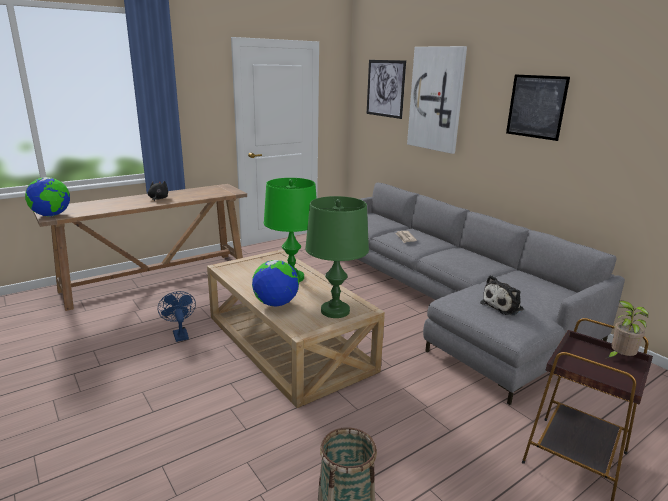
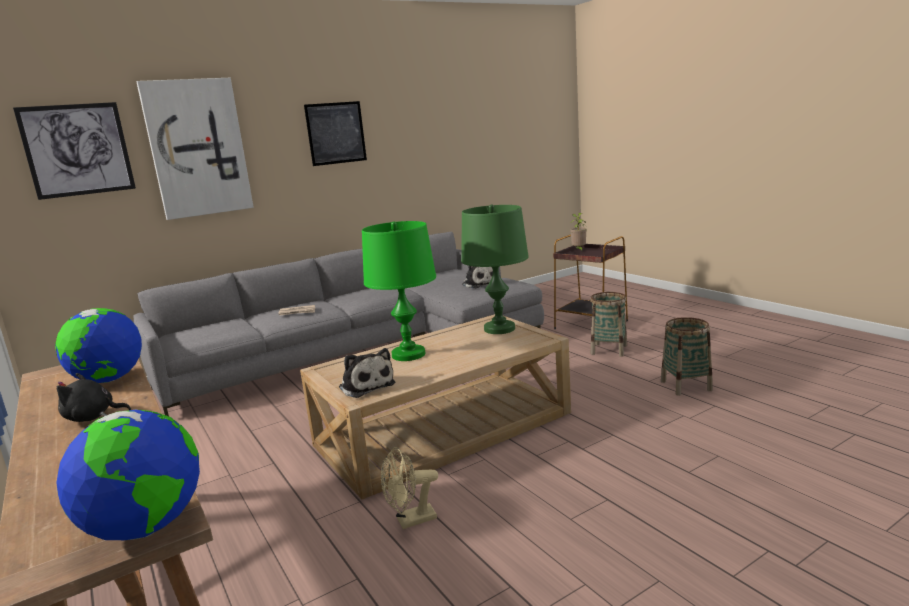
camera: 85 degrees left, 5 degrees down
(179, 334) = (410, 521): blue fan -> beige fan
(242, 268) = (366, 385): none -> plush toy
(276, 304) = (486, 353): globe -> globe (108, 380)
(470, 461) = (609, 350): none -> basket

